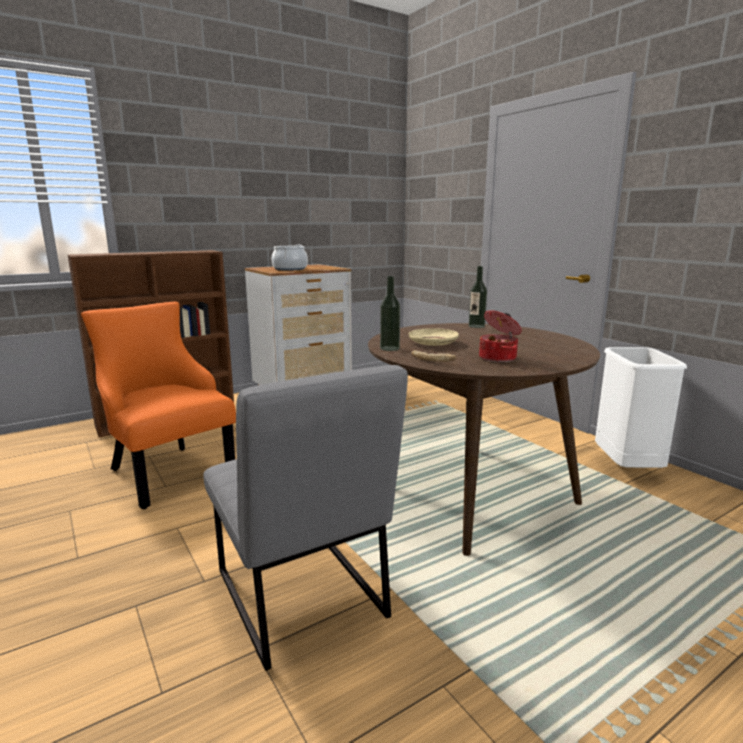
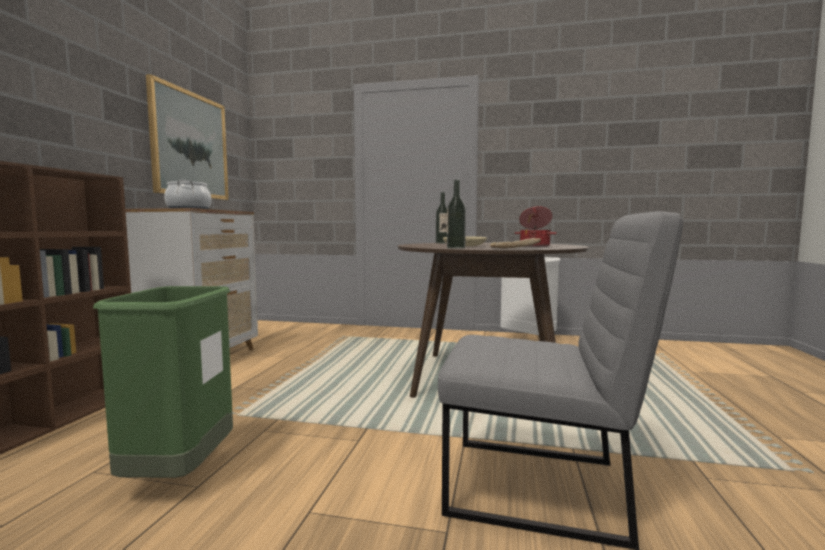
camera: 45 degrees left, 10 degrees down
(170, 475) = (180, 474): orange chair -> green trash can
(324, 200) = (190, 145): none -> picture

